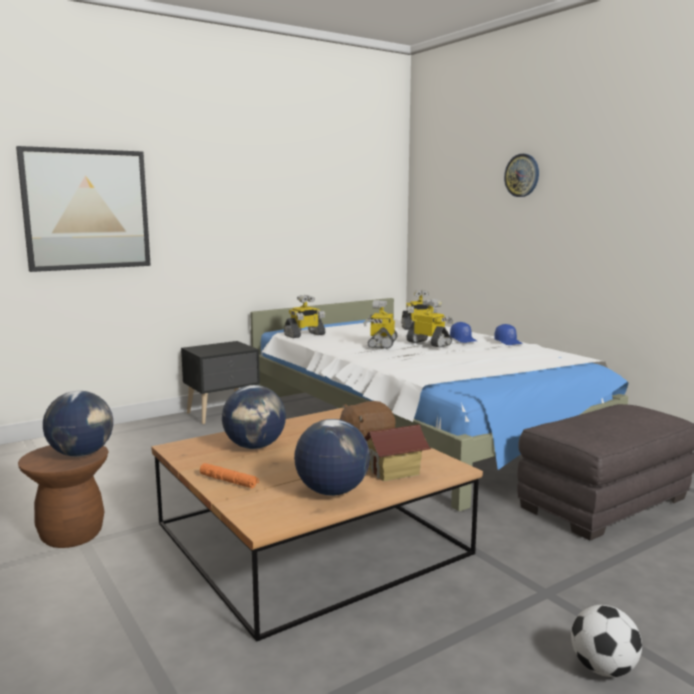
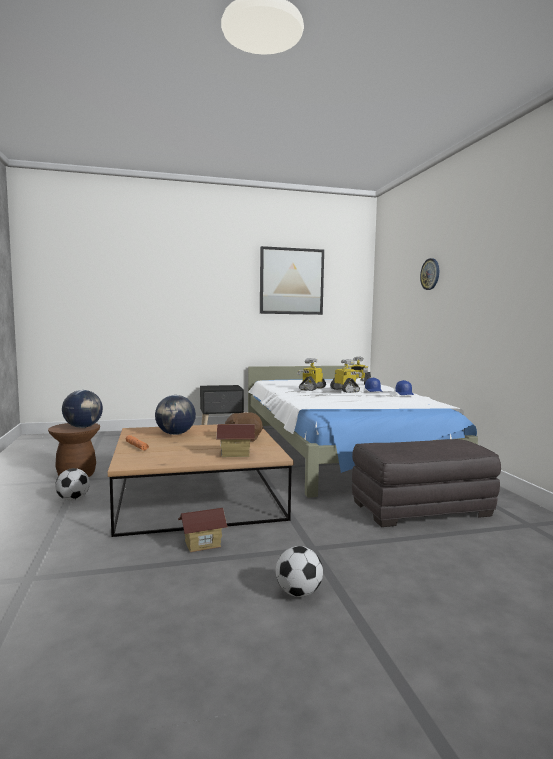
camera: 20 degrees right, 5 degrees down
(86, 209) = (146, 297): picture -> picture (291, 281)
(116, 583) = (73, 499): none -> football
(304, 335) = (273, 382): toy robot -> none
(332, 491) = (184, 457): globe -> none
(402, 620) = (202, 544): none -> toy house

